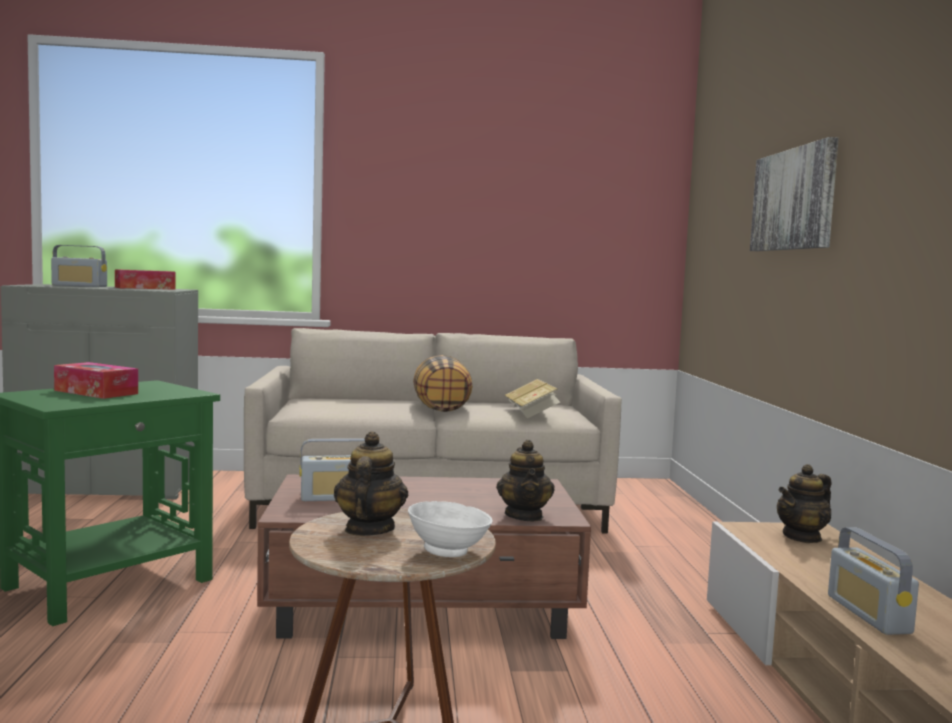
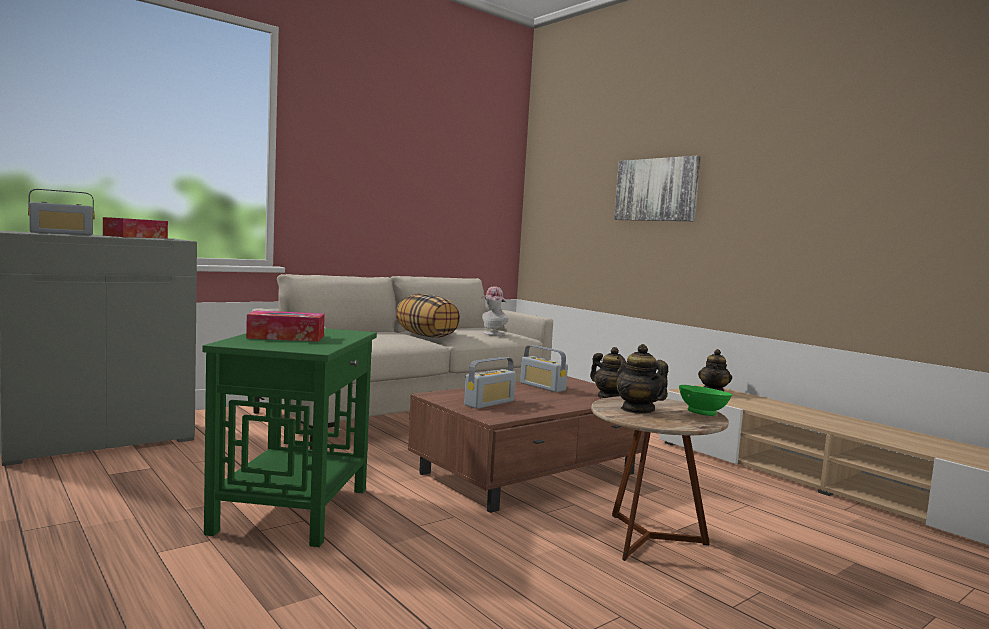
camera: 35 degrees left, 0 degrees up
(449, 552) = (703, 413): white bowl -> green bowl
(531, 413) = (492, 334): book -> hat
(868, 614) = (810, 420): radio -> radio (542, 387)

